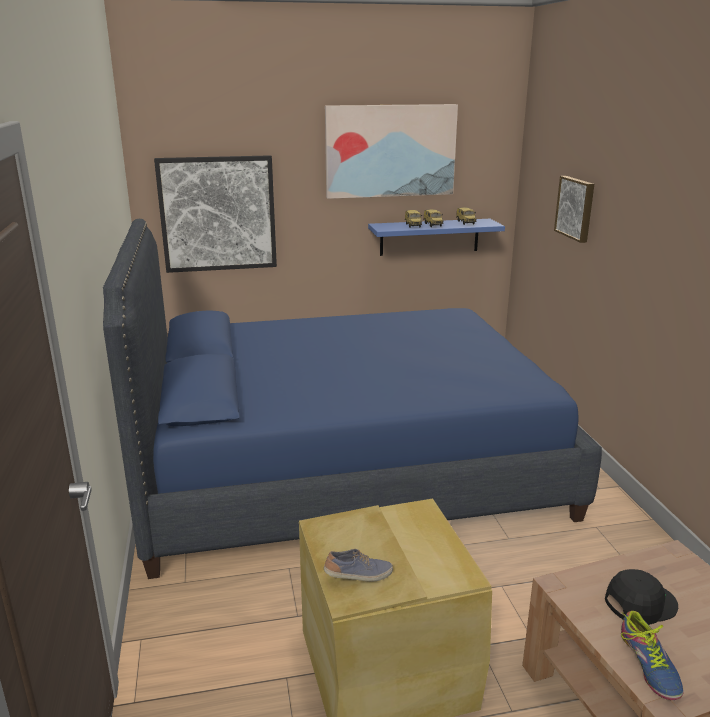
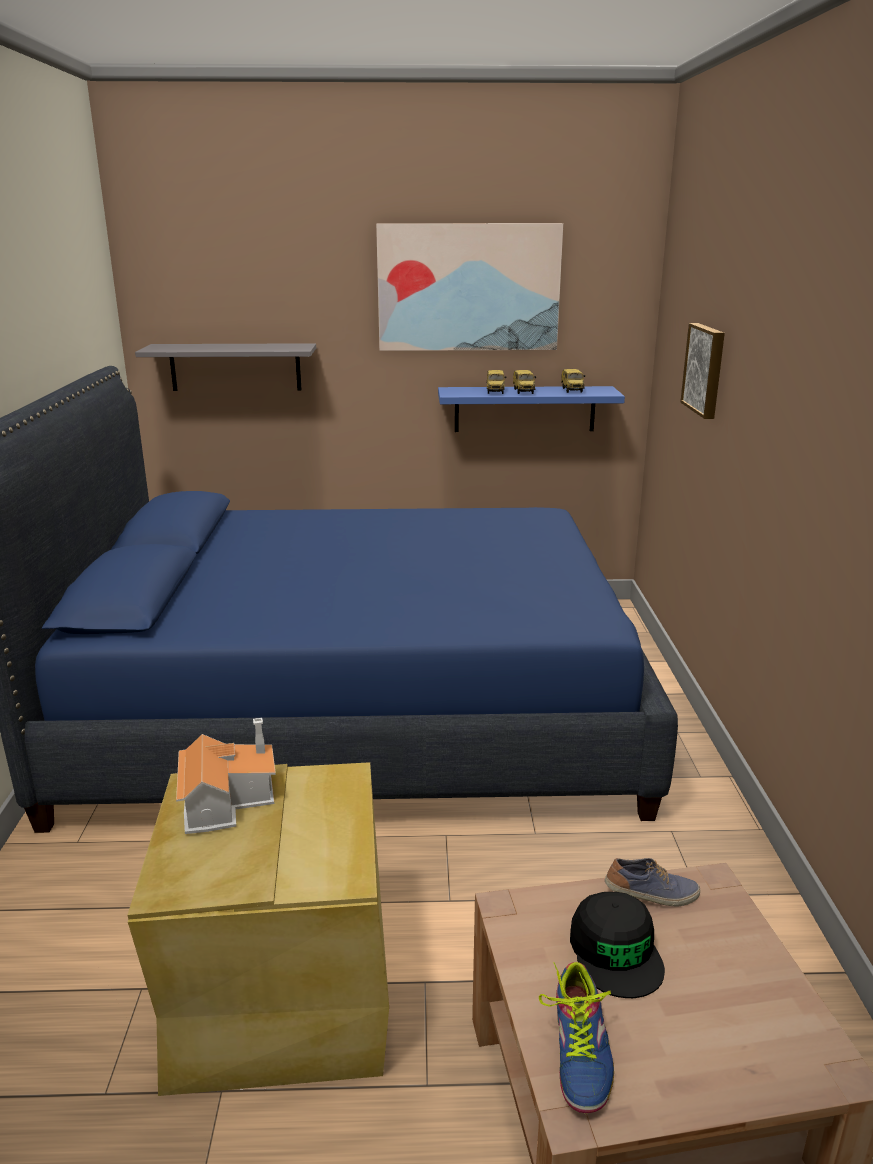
camera: 10 degrees right, 0 degrees up
(218, 214) = (235, 367): picture -> grey shelf
(352, 533) = (226, 799): none -> toy house
(359, 576) = (198, 859): shoe -> shoe (652, 896)
(640, 603) = (616, 952): black cap -> black cap turned 90 degrees clockwise

